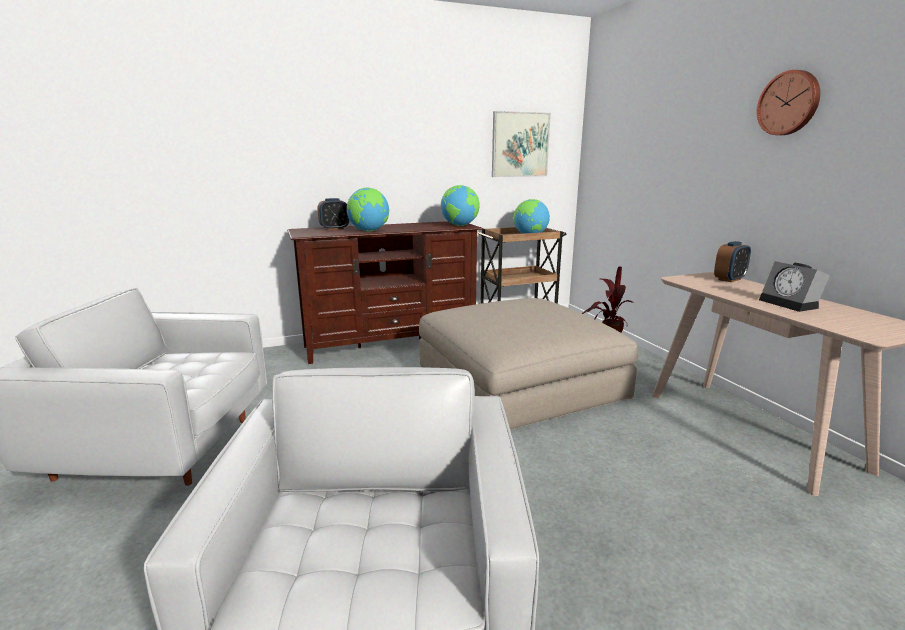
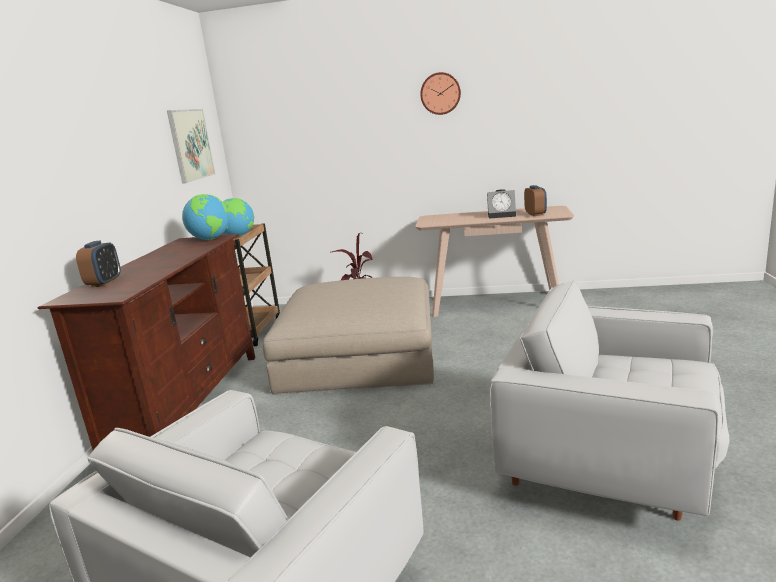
camera: 60 degrees left, 0 degrees up
(369, 231) = (161, 269): globe -> none
(729, 279) = (442, 216): alarm clock -> alarm clock (535, 214)

